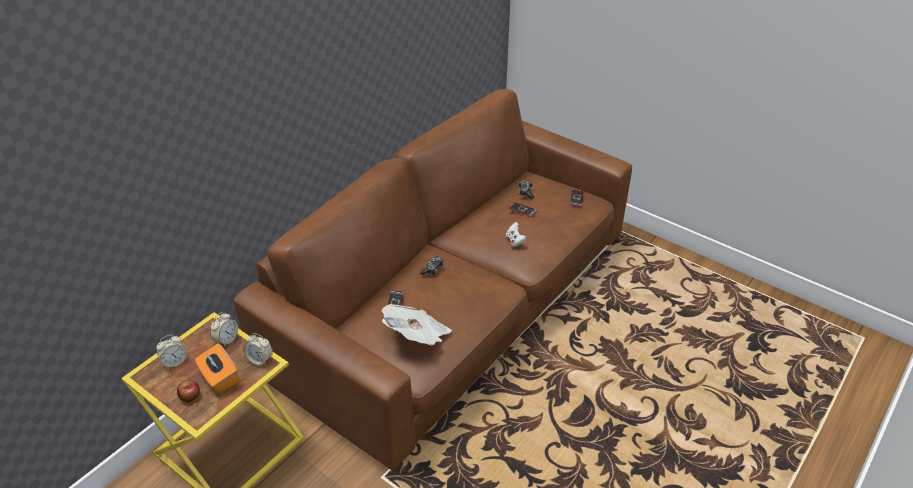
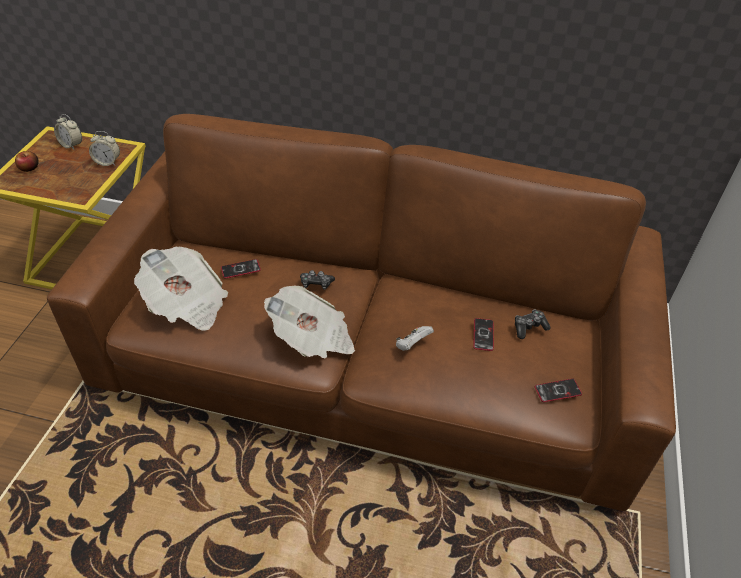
camera: 65 degrees right, 5 degrees up
(219, 378) = (55, 176): orange tissue box -> none
(260, 360) = (85, 191): alarm clock -> none
(482, 284) = (313, 339): none -> newspaper

